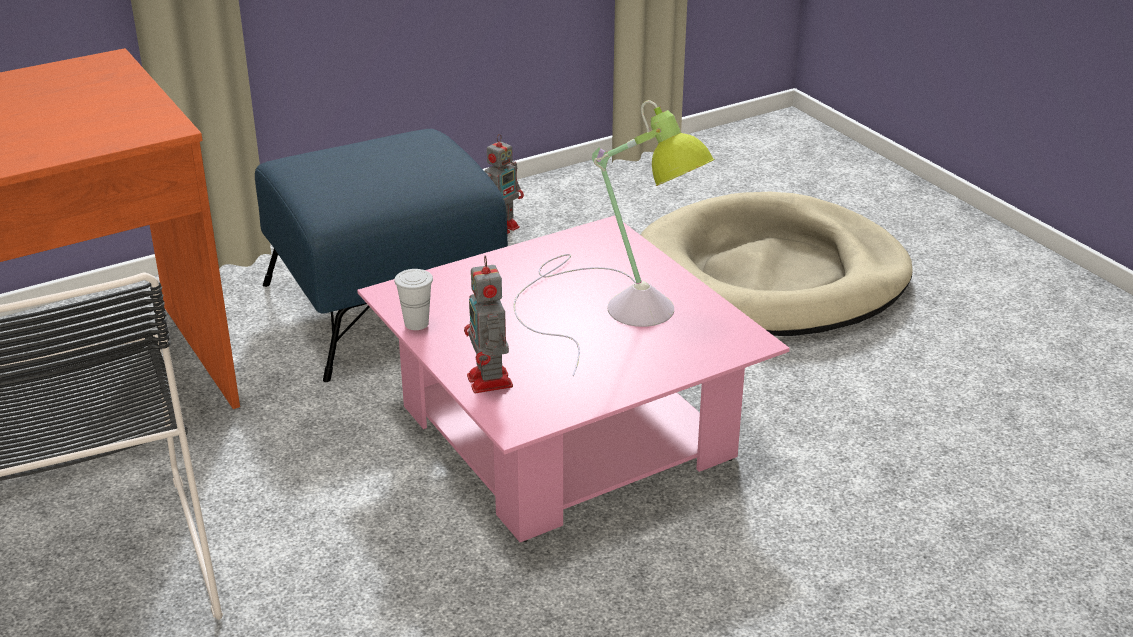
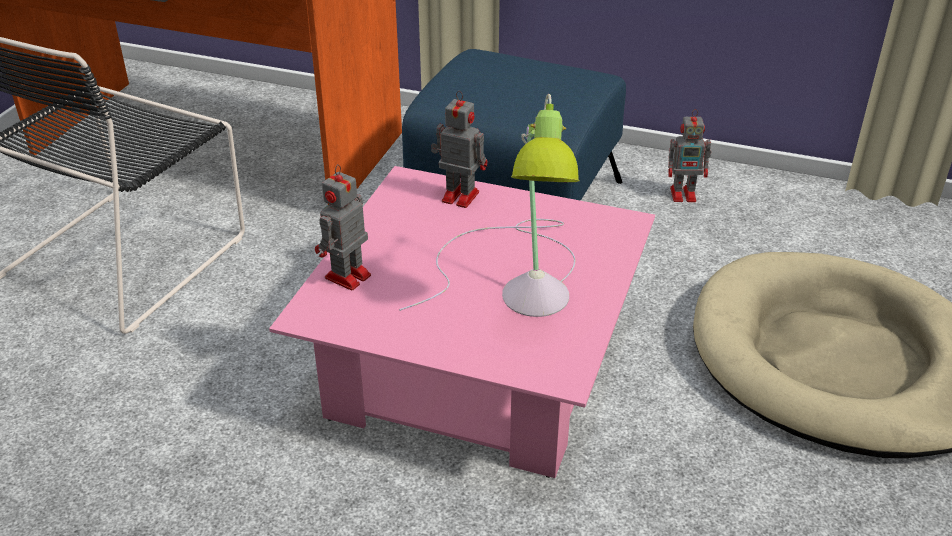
camera: 50 degrees right, 5 degrees up
(416, 323) = (382, 209): white cup -> none
(456, 281) = (458, 196): none -> toy robot

